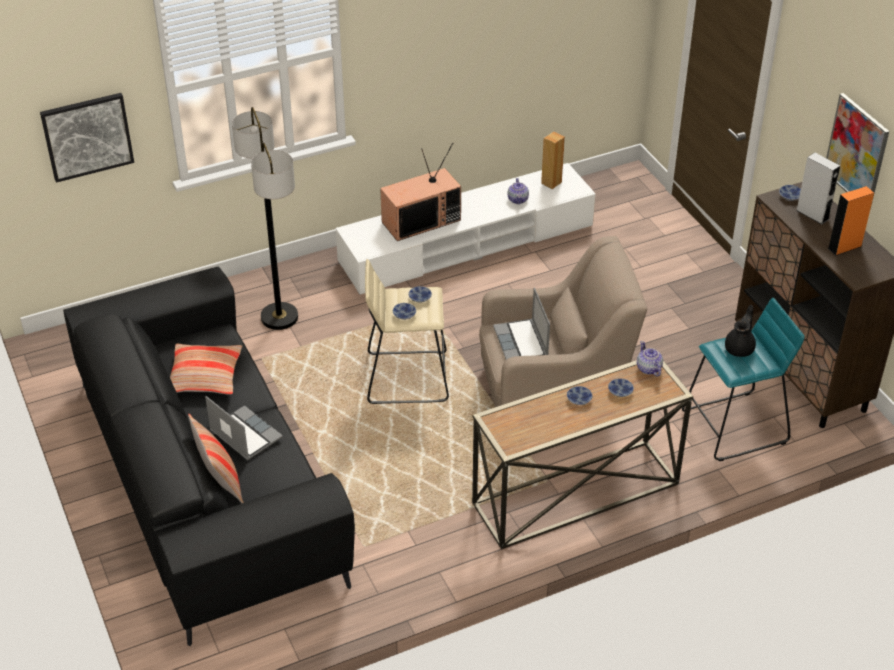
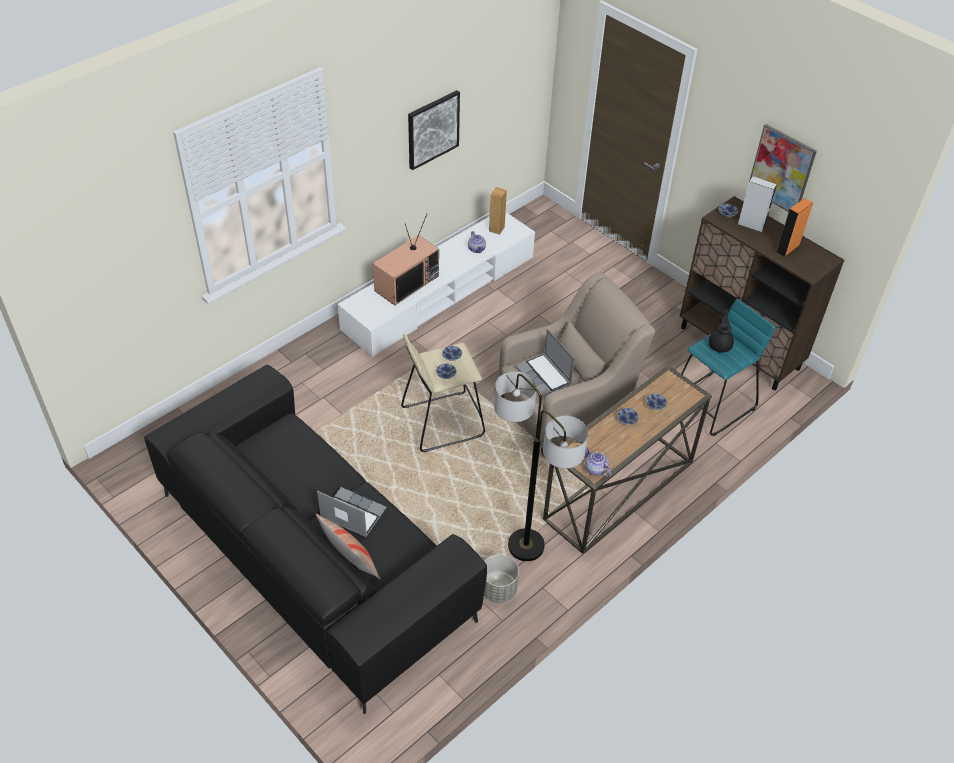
camera: 20 degrees left, 5 degrees up
(87, 136) = (128, 273): picture -> picture (432, 129)
(204, 376) = (292, 468): pillow -> none
(279, 317) = (312, 392): floor lamp -> floor lamp (526, 546)
(388, 562) = (498, 589): none -> grey planter
(648, 369) = (668, 380): teapot -> teapot (595, 469)

